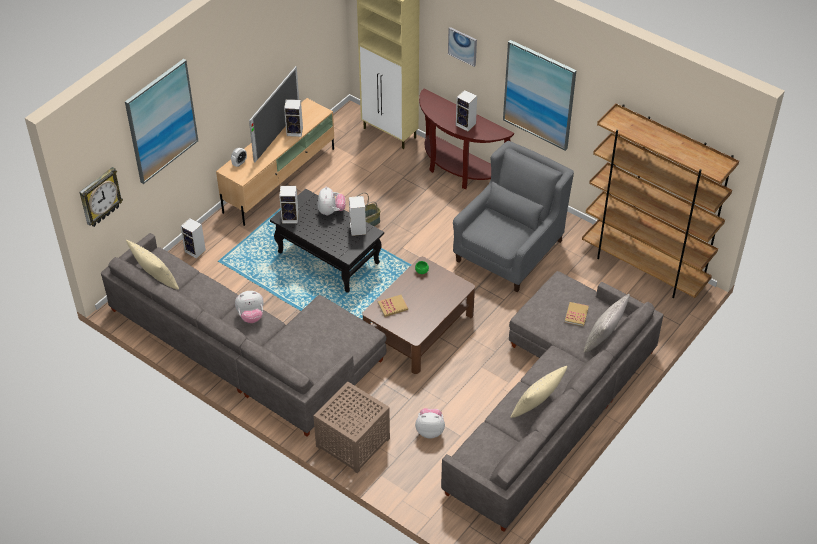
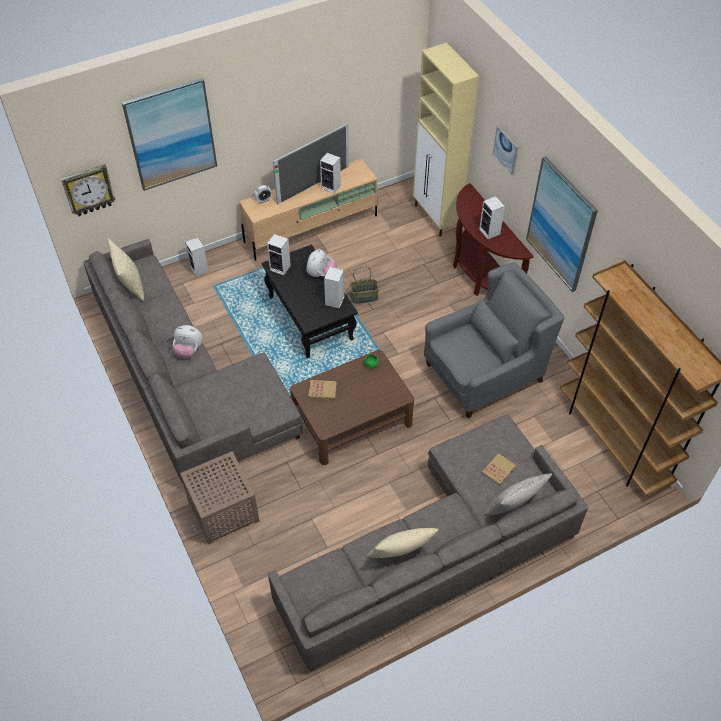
camera: 25 degrees right, 5 degrees up
(430, 430) = (301, 529): plush toy -> none

